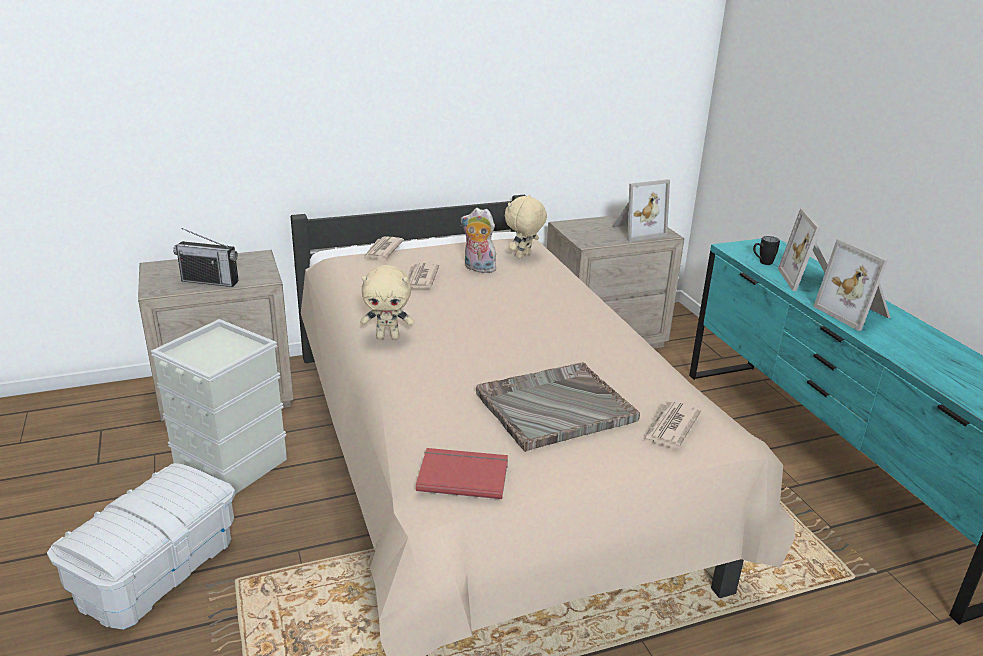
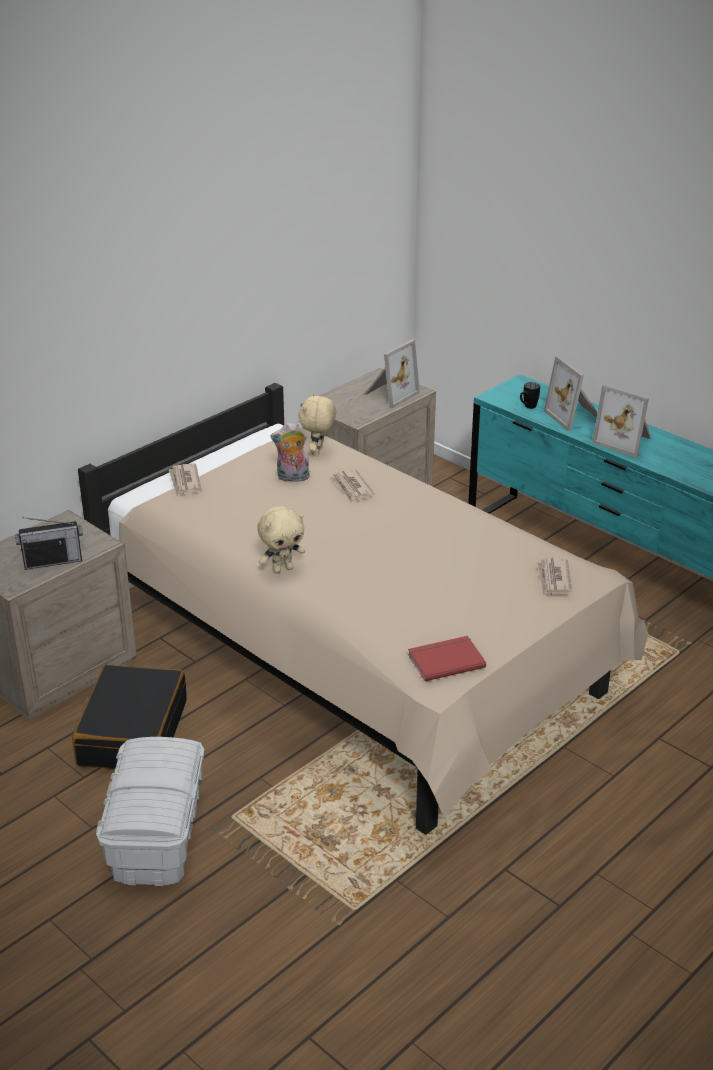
camera: 25 degrees left, 5 degrees up
(231, 465) = (132, 732): grey storage box -> black suitcase
(420, 279) = (252, 503): newspaper -> newspaper (352, 488)
(554, 407) = (464, 589): grey tray -> none

